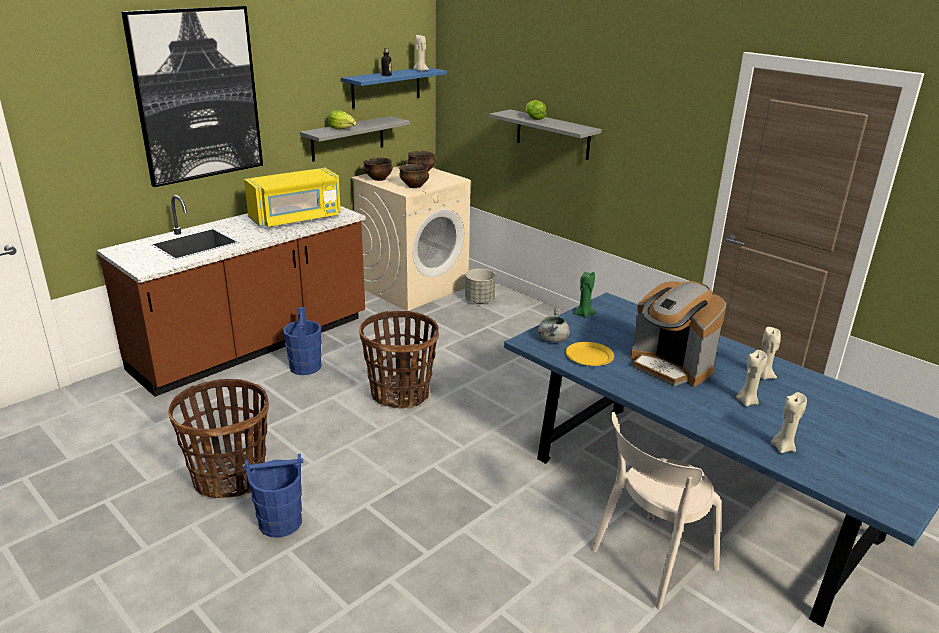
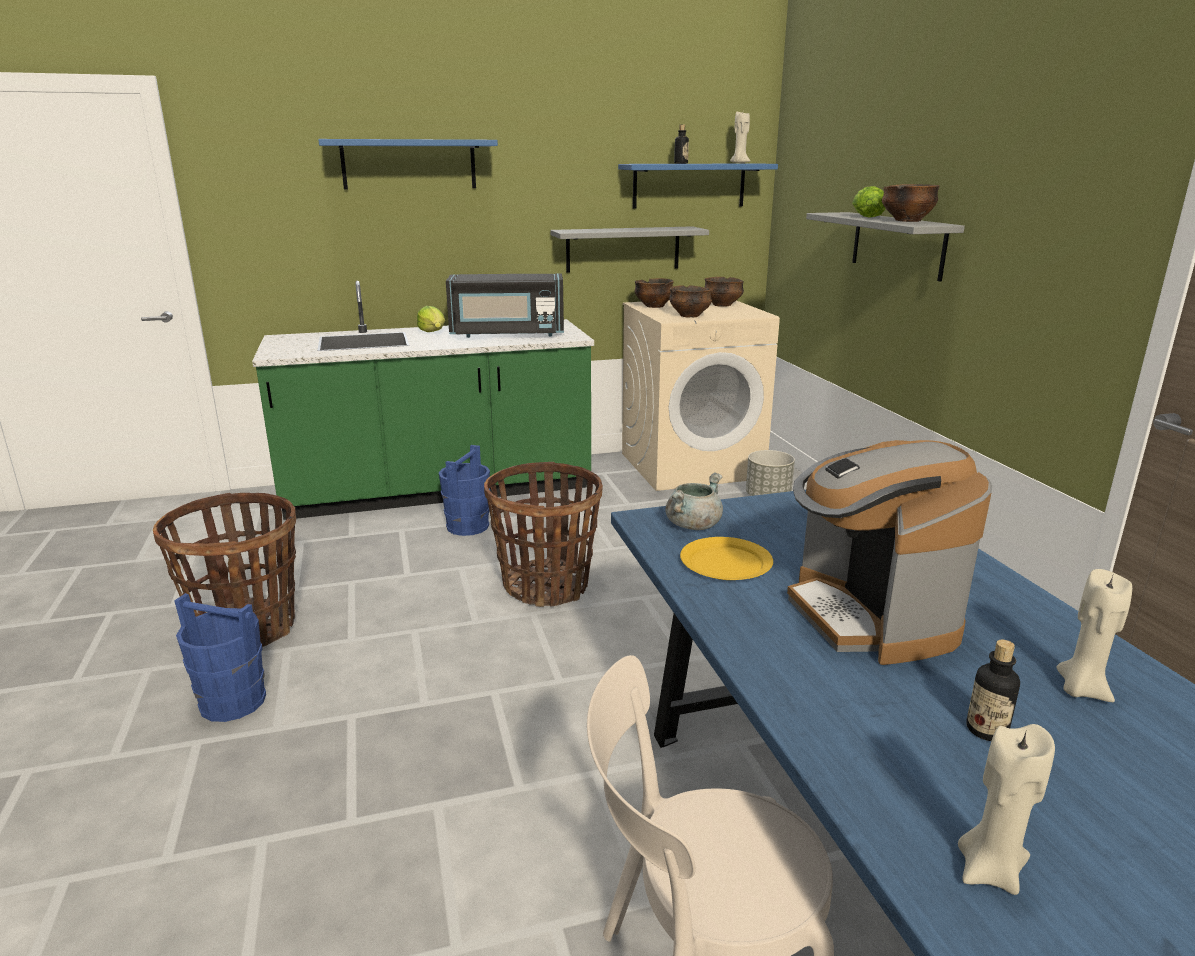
camera: 30 degrees right, 5 degrees down
(197, 95) = (409, 164): picture -> blue shelf
(253, 345) = (439, 491): brown counter -> green counter
(296, 219) = (507, 334): yellow microwave -> black microwave
(342, 129) = (605, 230): lettuce -> lettuce (433, 332)
(565, 124) = (907, 221): none -> bowl
(583, 314) = (792, 503): green candle -> none
(746, 401) = (986, 730): beige candle -> bottle

